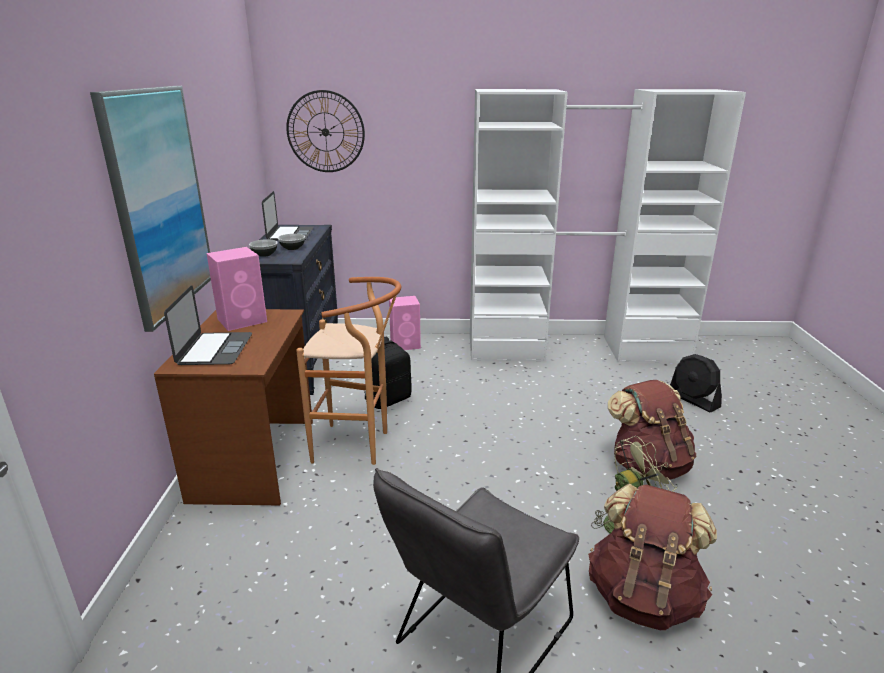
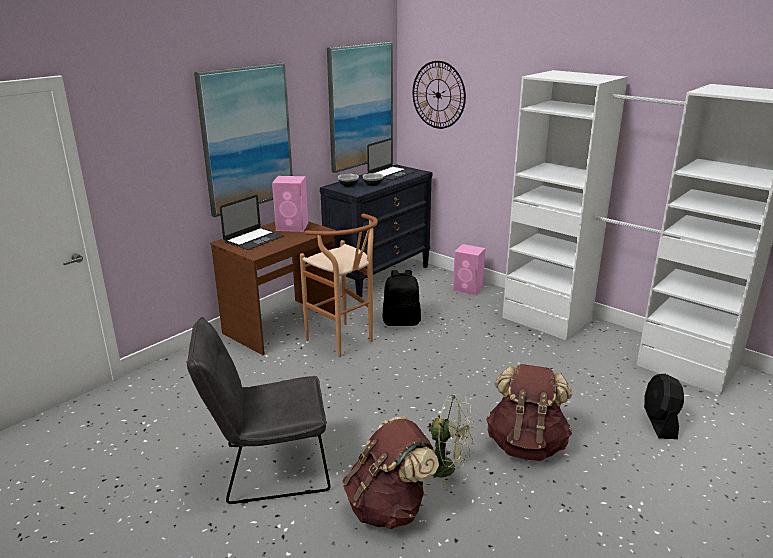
camera: 40 degrees right, 0 degrees up
(241, 152) = (360, 106): none -> picture

